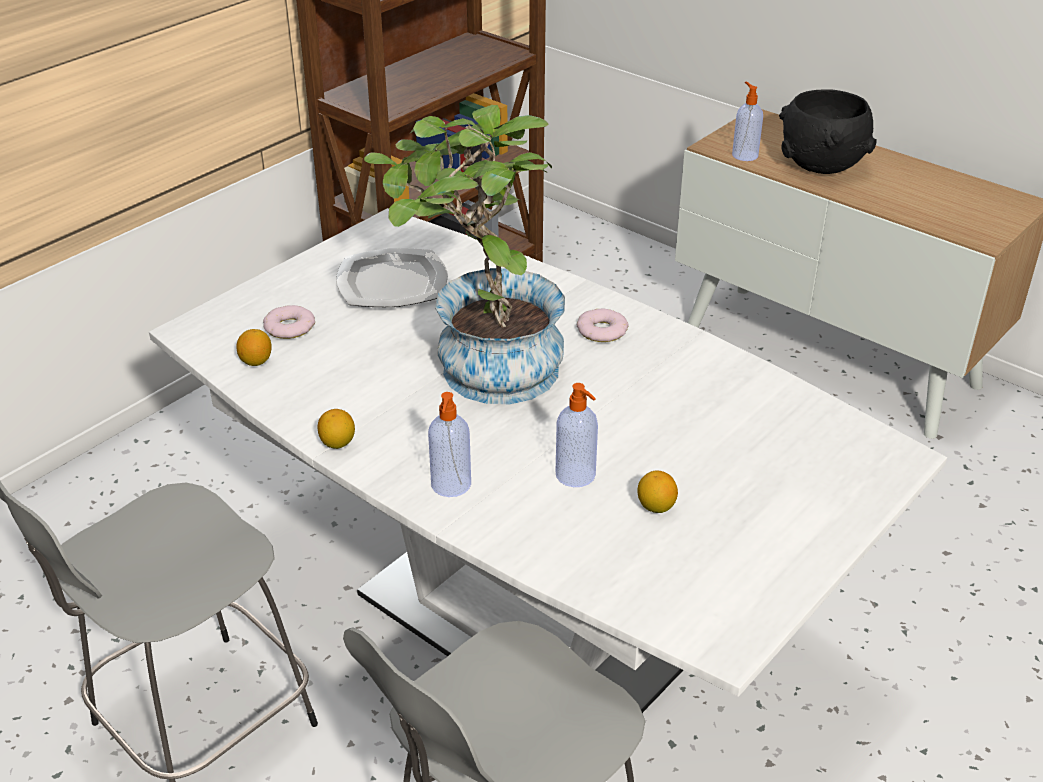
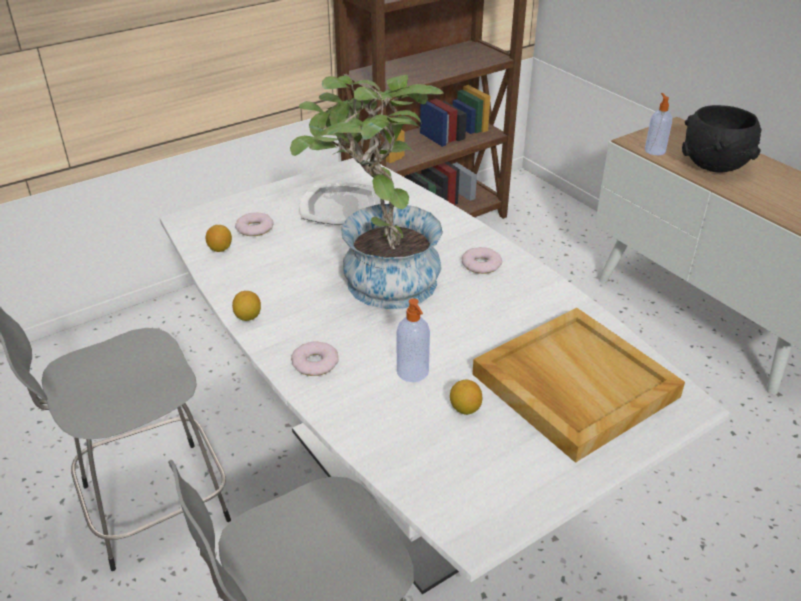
camera: 15 degrees right, 0 degrees up
(450, 485) = (315, 363): soap dispenser -> donut
(767, 457) = (572, 385): none -> beige tray

